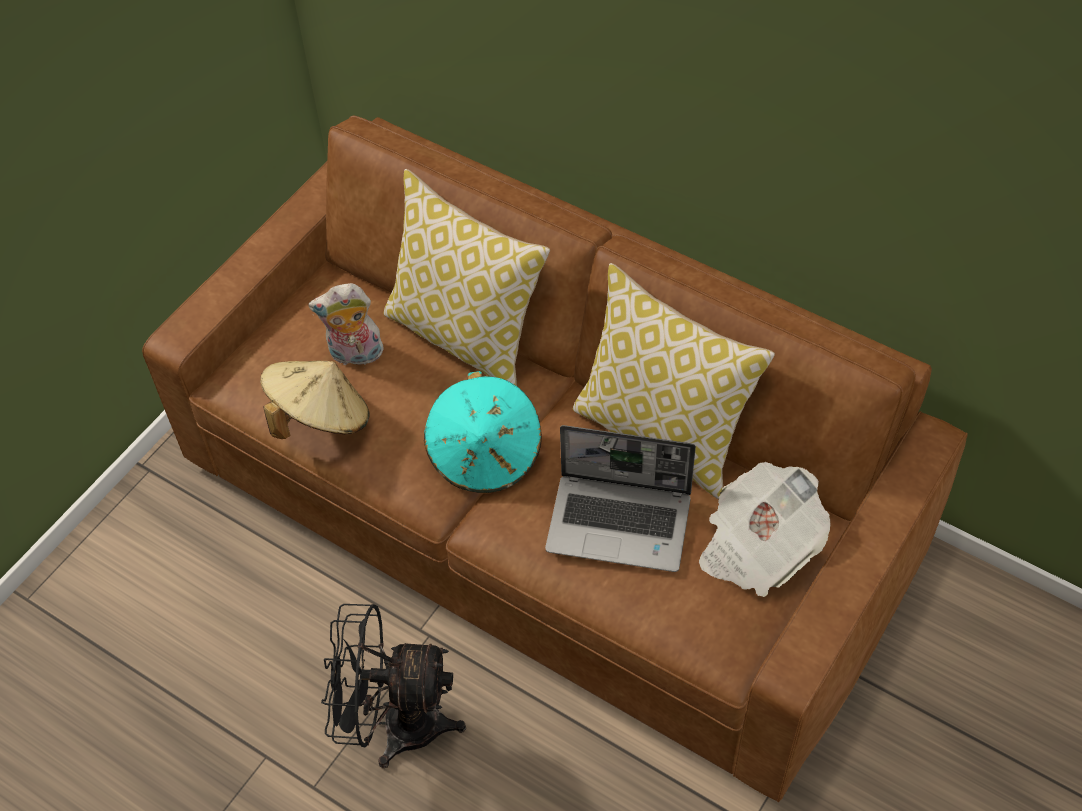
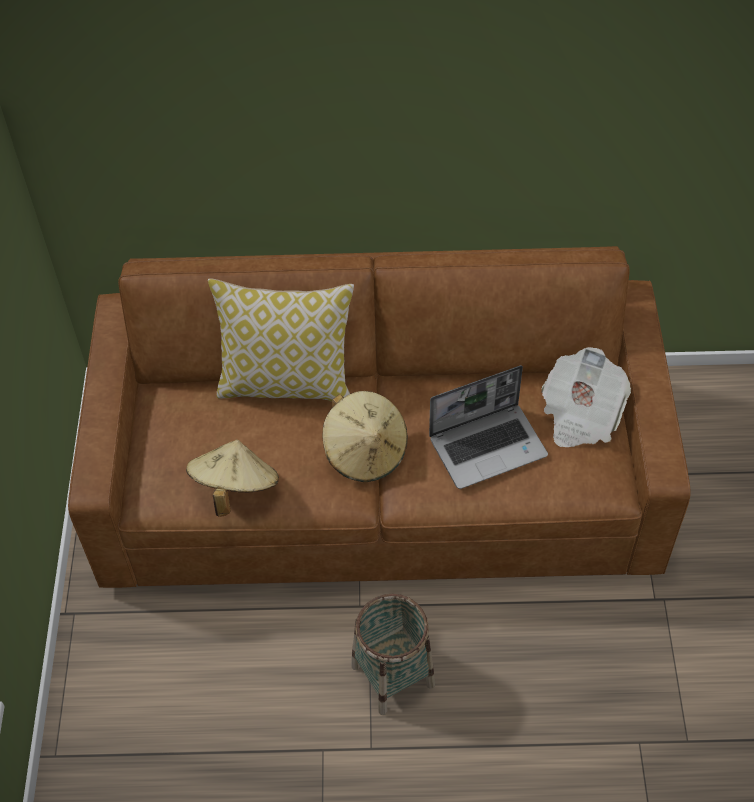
camera: 35 degrees left, 0 degrees up
(355, 355) = (222, 435): plush toy -> none
(396, 724) = (393, 675): black fan -> basket
(485, 455) = (365, 452): turquoise hat -> beige hat
(663, 434) = (467, 378): pillow -> none

